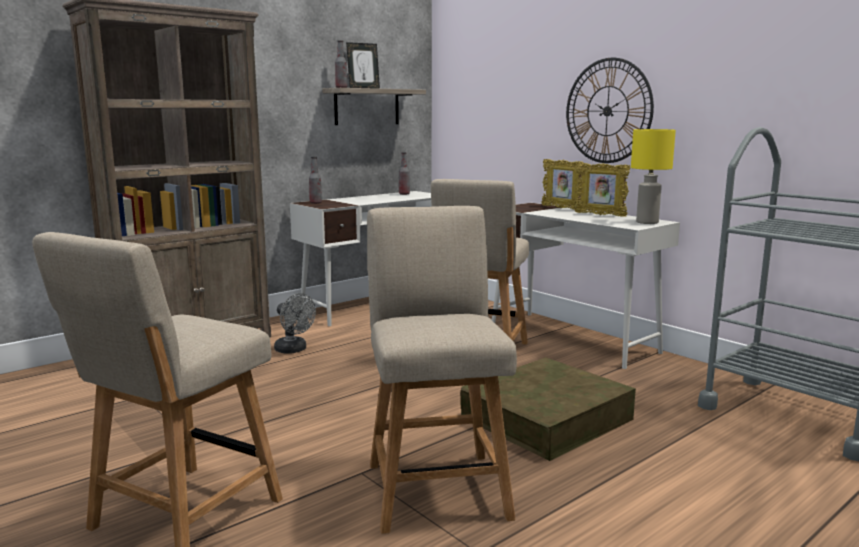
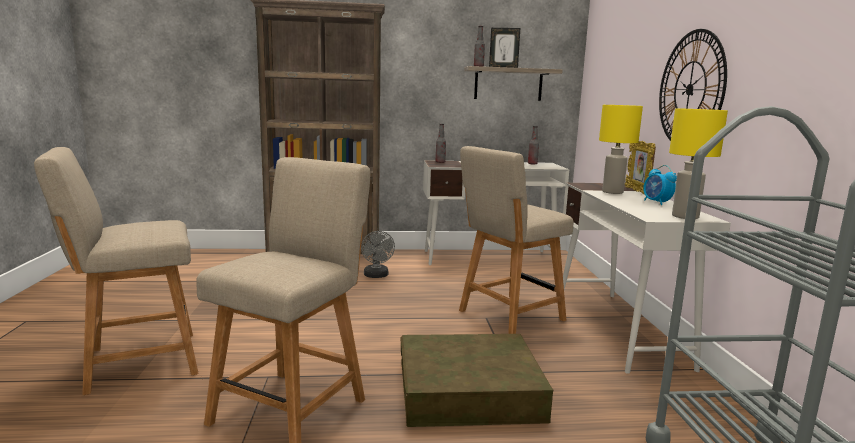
camera: 35 degrees right, 0 degrees up
(548, 211) = (612, 192): none -> yellow table lamp
(600, 215) = (656, 202): picture frame -> alarm clock

